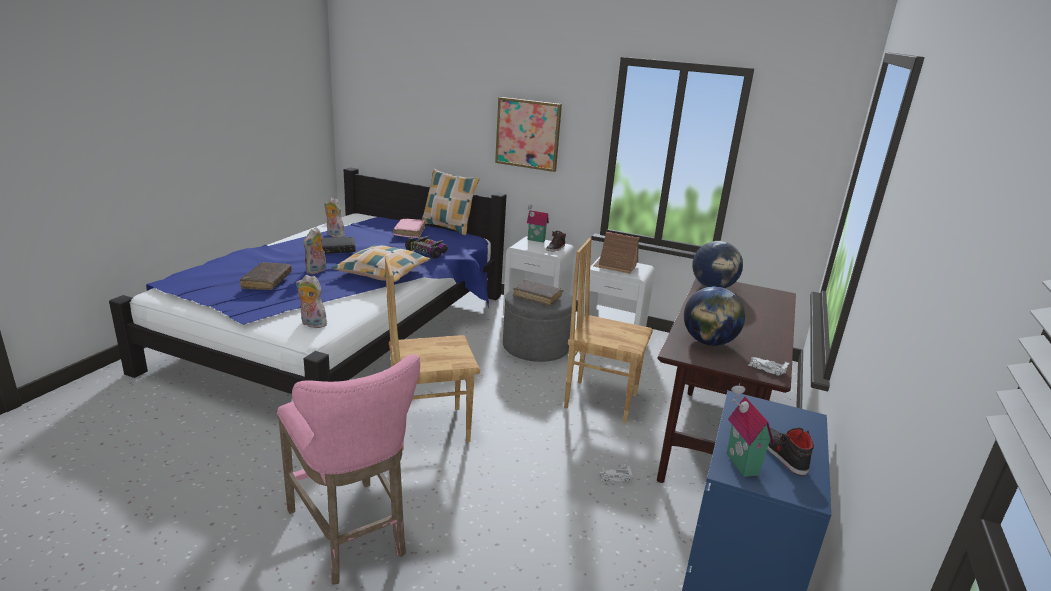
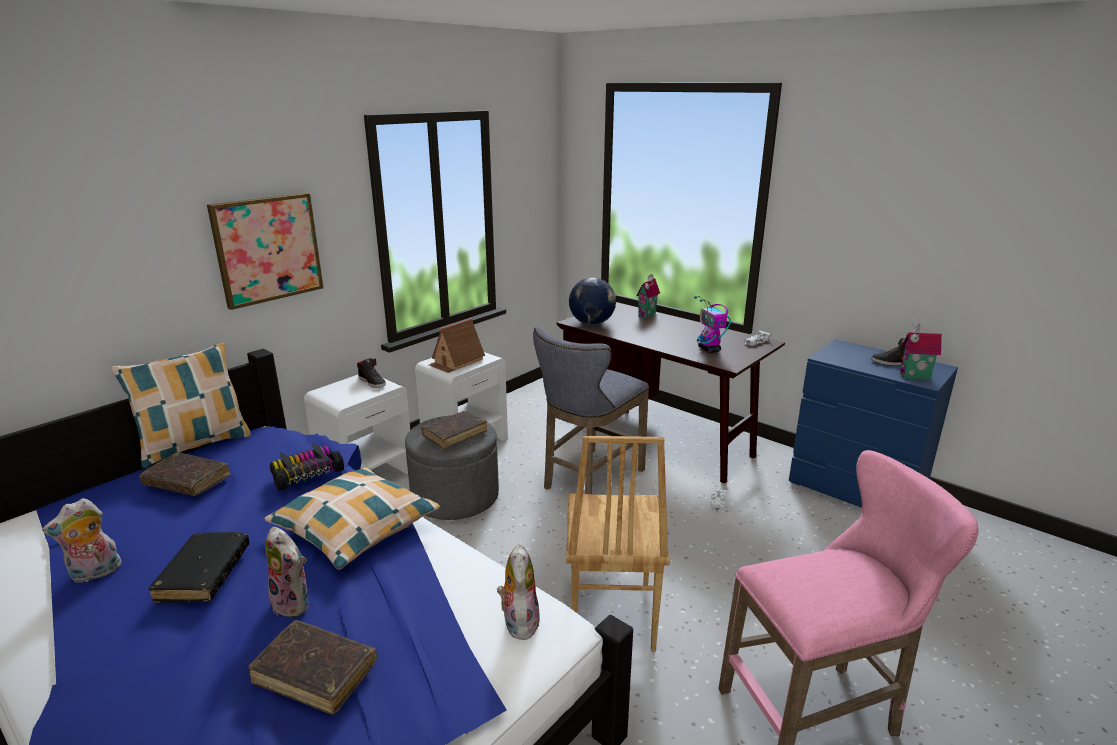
camera: 70 degrees left, 0 degrees up
(311, 324) = (519, 621): plush toy -> plush toy turned 135 degrees clockwise
(409, 232) = (187, 482): pink book -> brown book
(535, 240) = (331, 389): toy house -> toy house (648, 315)
(600, 400) = (589, 480): brown chair -> grey stool
(708, 342) = (709, 350): globe -> toy robot

